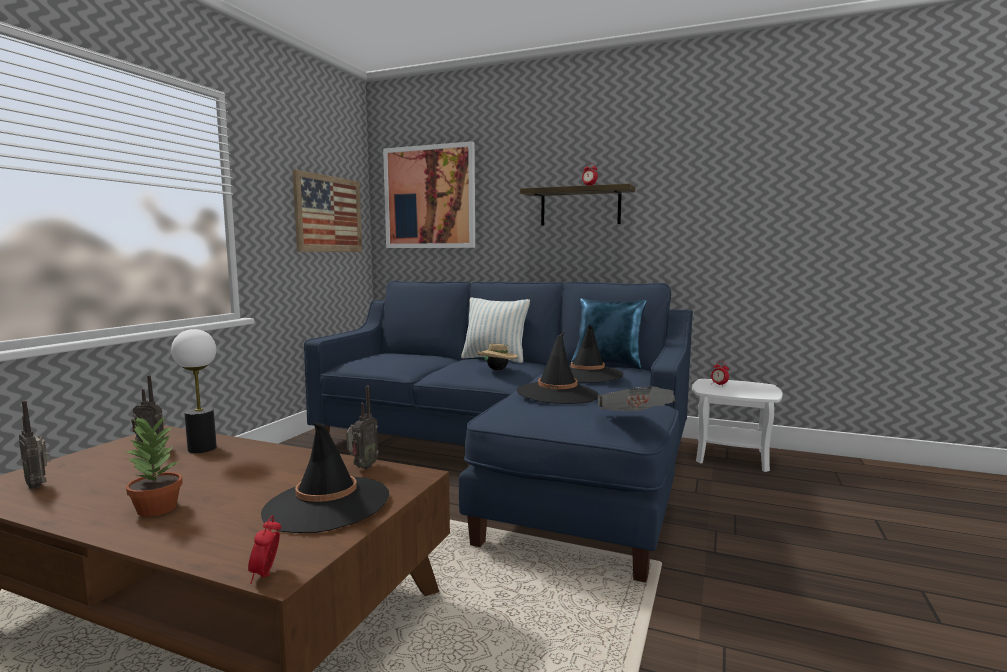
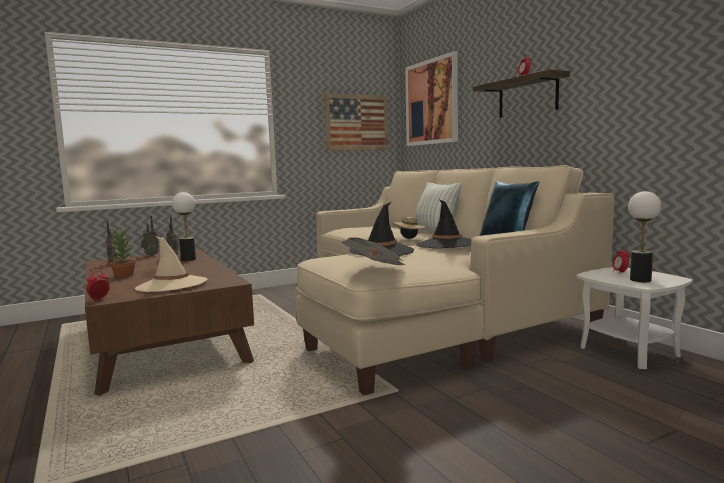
camera: 40 degrees right, 0 degrees up
(326, 505) = (172, 285): black hat -> beige hat
(362, 467) = (221, 275): radio -> radio (150, 255)
(510, 457) = (426, 313): blue sofa -> beige sofa
(750, 390) = (640, 280): none -> table lamp

